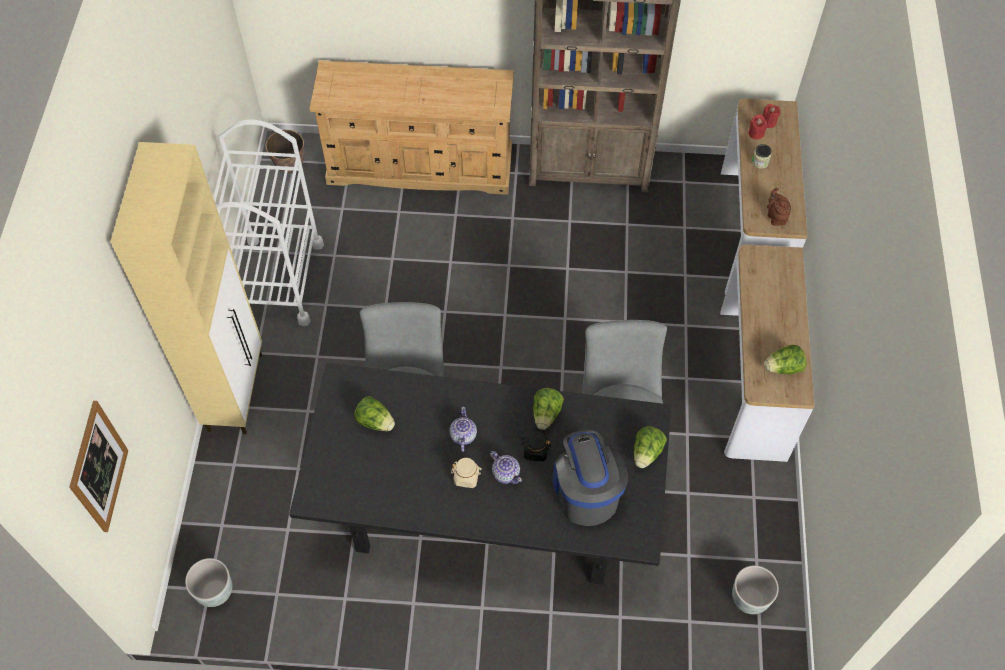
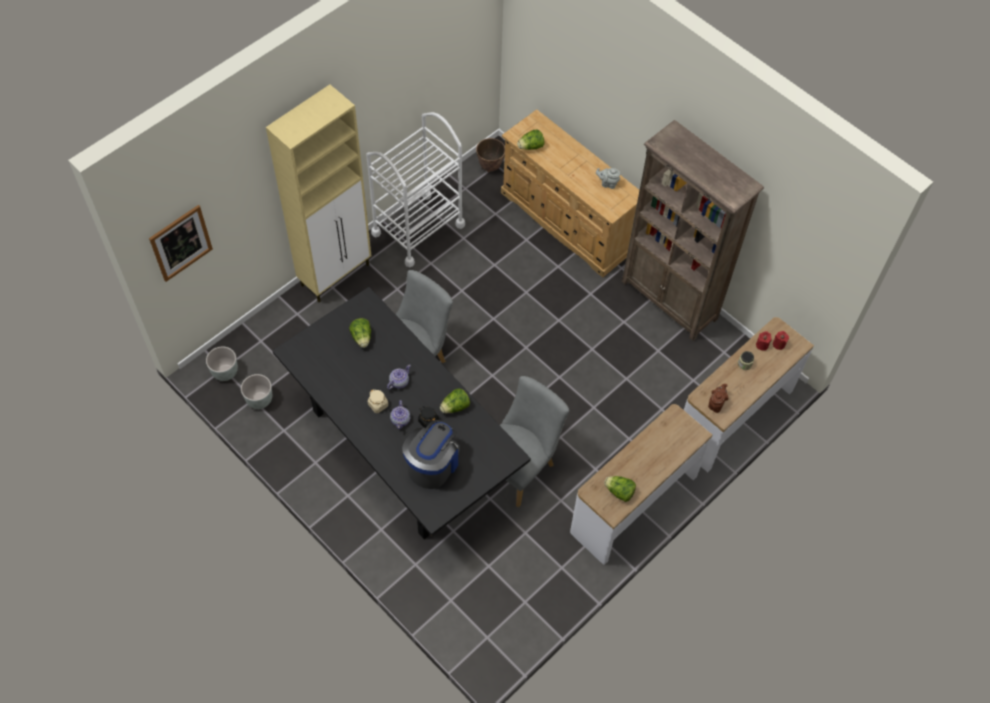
camera: 40 degrees right, 0 degrees up
(465, 84) = (607, 183): none -> grey teapot
(646, 453) = (487, 472): lettuce -> lettuce (531, 147)
(749, 599) = (497, 618): grey planter -> grey planter (259, 400)

